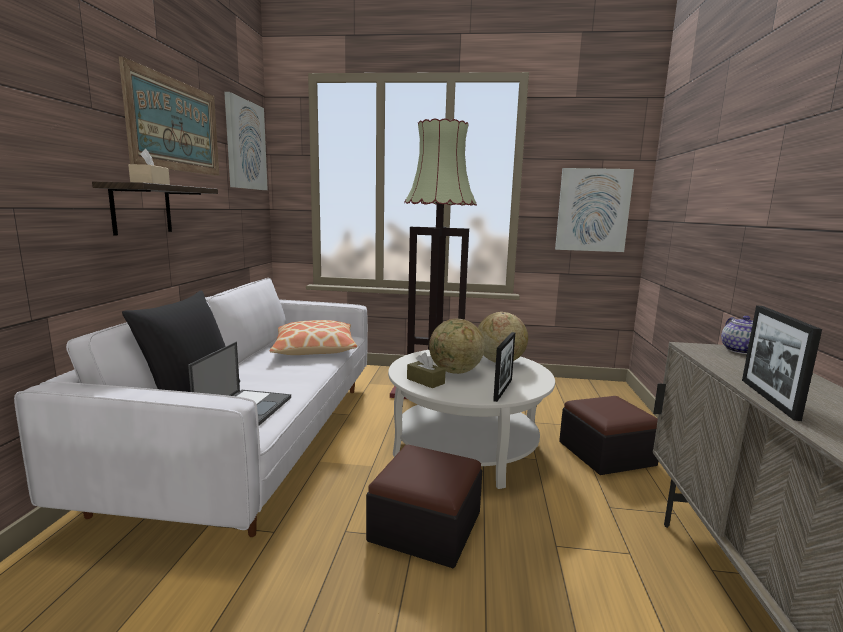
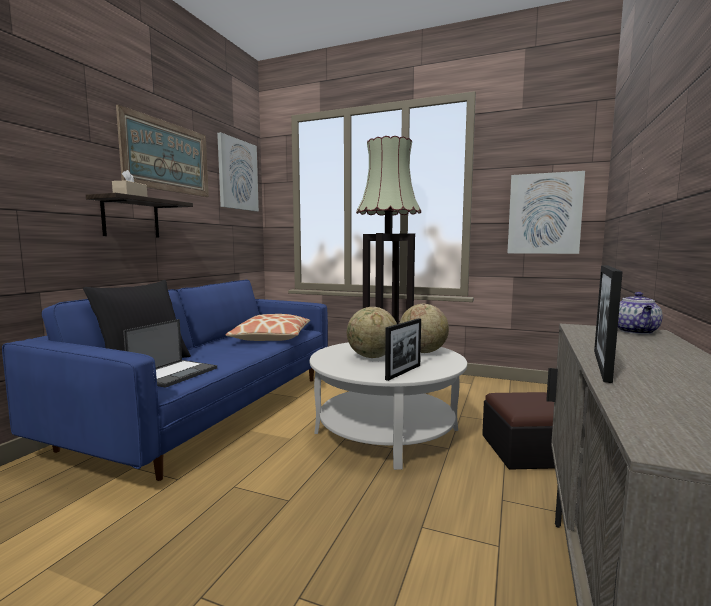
camera: 15 degrees right, 5 degrees down
(255, 438) = (210, 408): white sofa -> blue sofa
(425, 381) = (337, 362): brown tissue box -> none
(425, 526) = (305, 492): ottoman -> none

